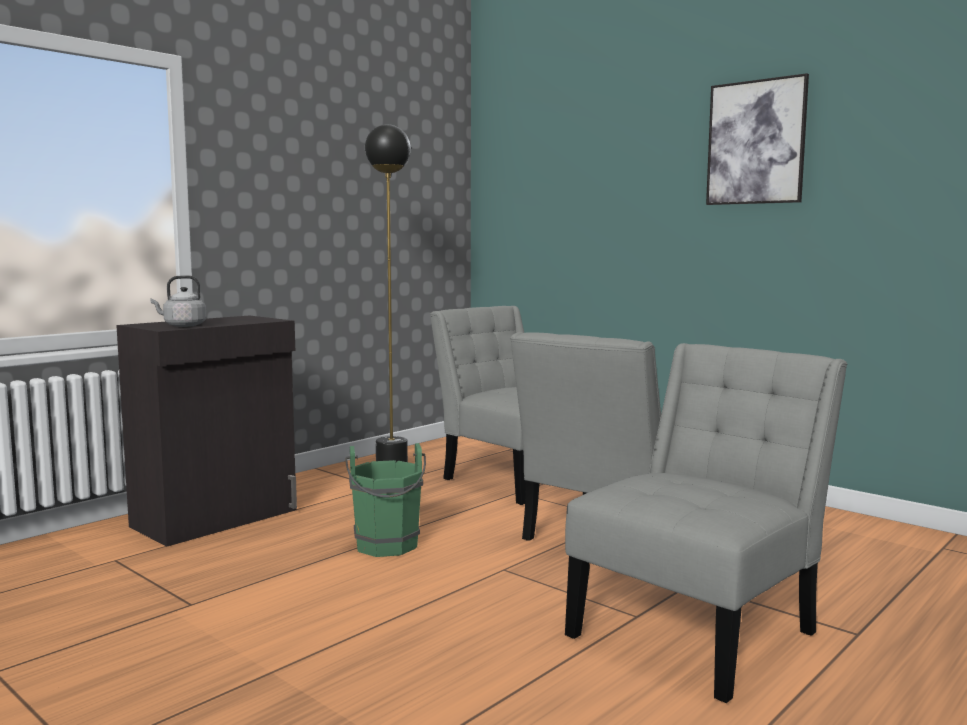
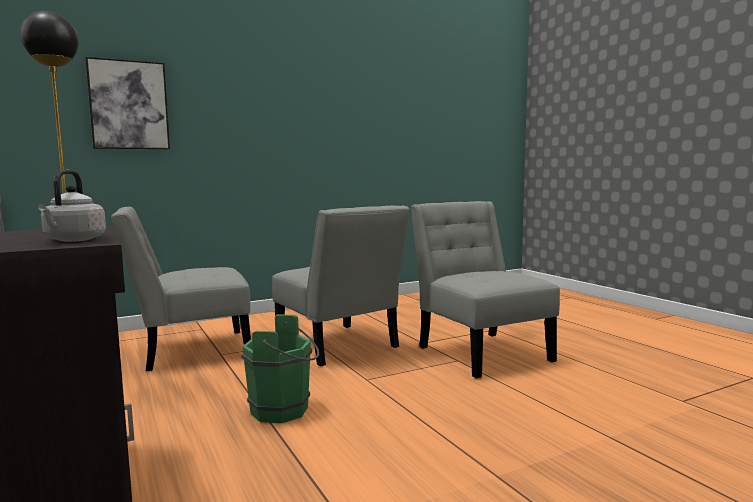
camera: 70 degrees left, 0 degrees up
(756, 142) = (289, 88): picture -> picture (129, 105)

